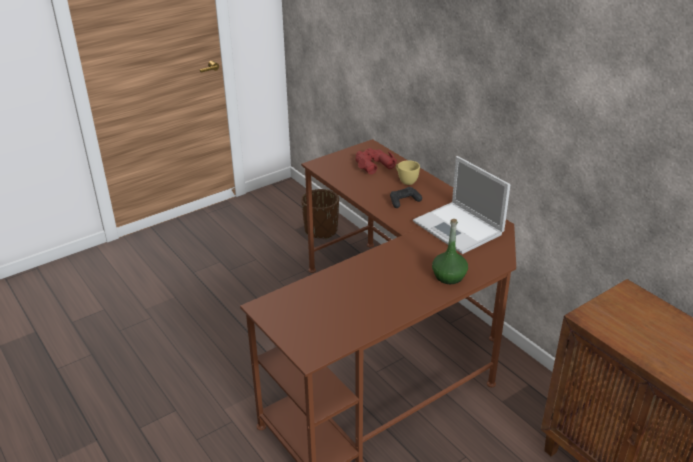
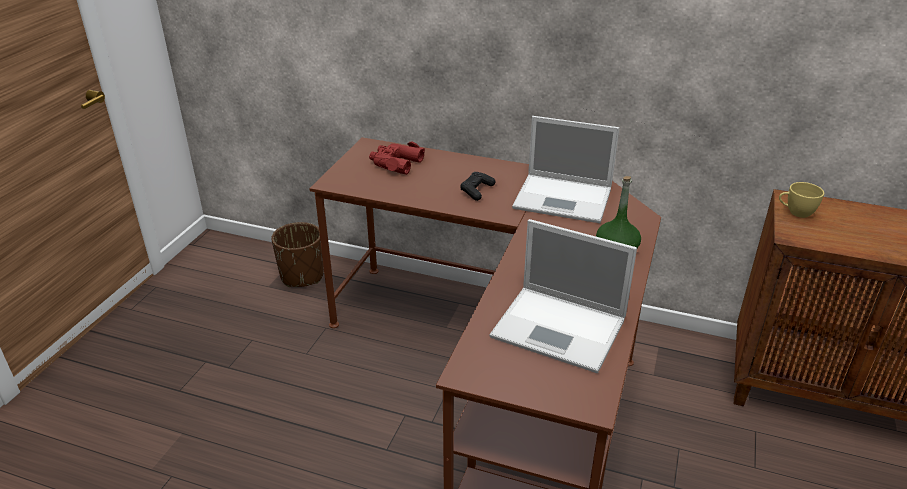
camera: 35 degrees left, 0 degrees up
(347, 308) = (561, 329): none -> laptop
(406, 181) = (452, 169): yellow cup -> yellow cup (795, 212)

